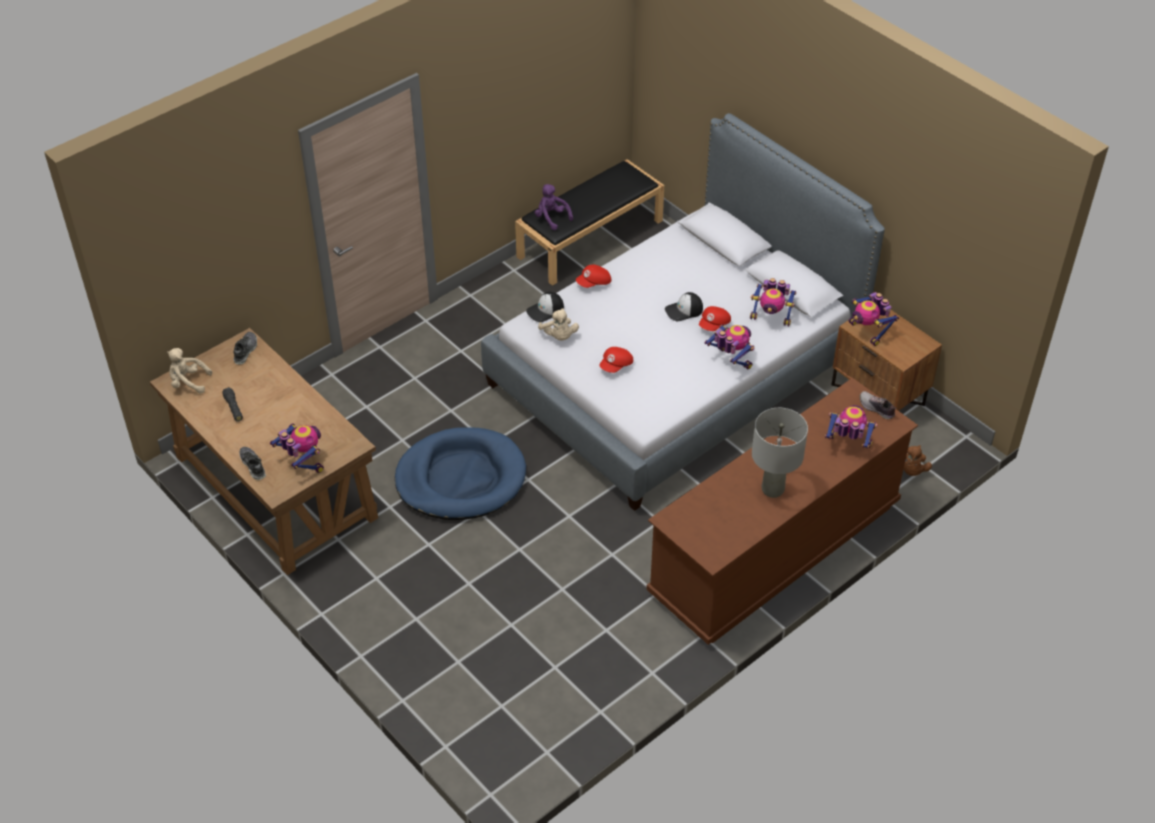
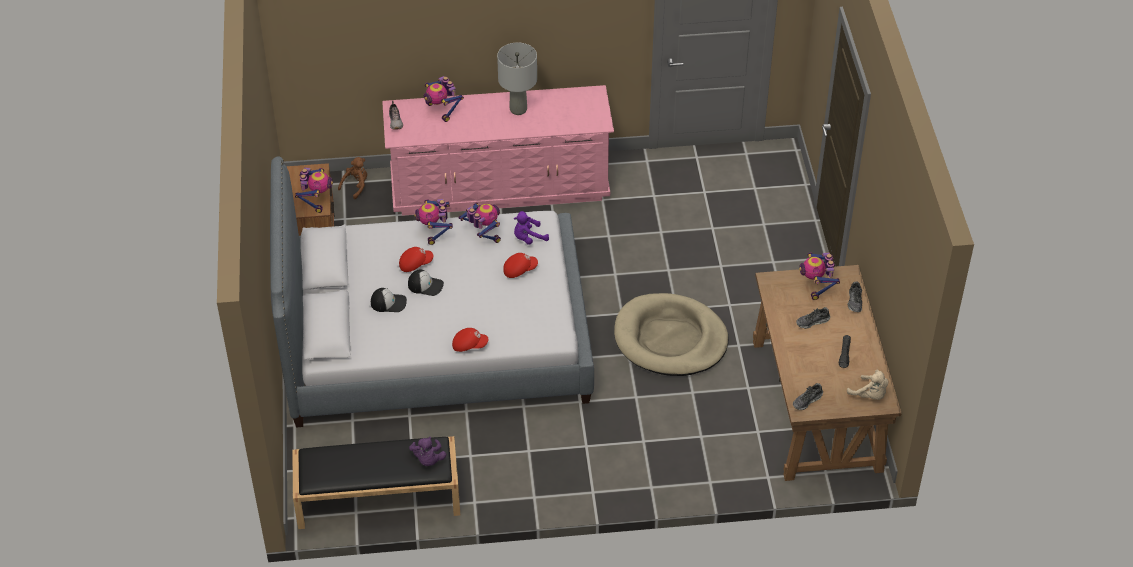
camera: 145 degrees left, 0 degrees up
(284, 424) = (812, 322): none -> shoe
(461, 478) = (670, 339): blue dog bed -> beige dog bed
(545, 310) = (531, 339): cap -> cap (389, 302)
(559, 336) = (540, 313): beige plush toy -> none
(638, 399) = (528, 238): none -> purple plush toy
(771, 317) = (368, 247): toy robot -> toy robot (483, 235)
(774, 549) = (499, 186): brown dresser -> pink dresser

